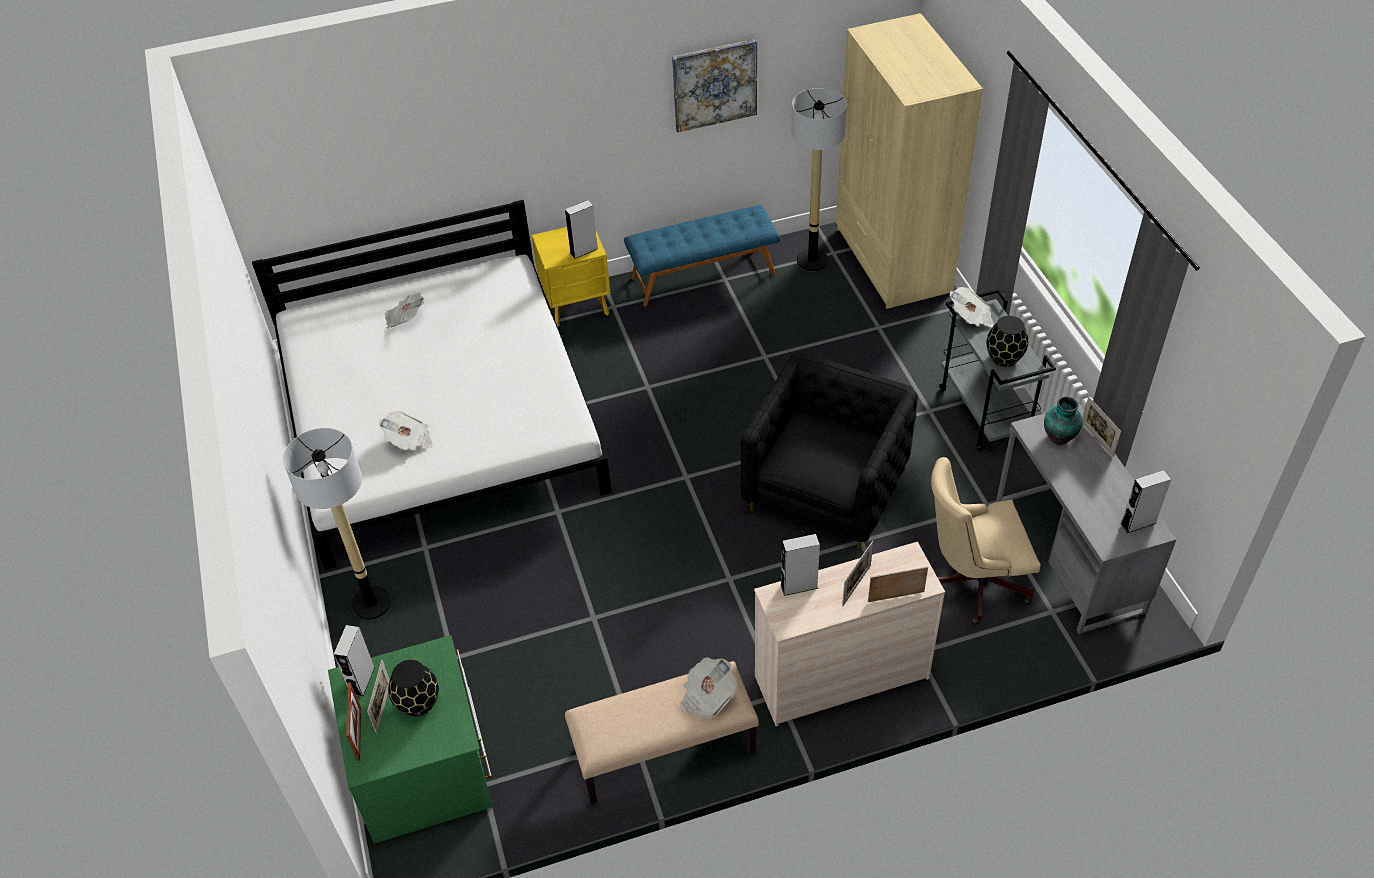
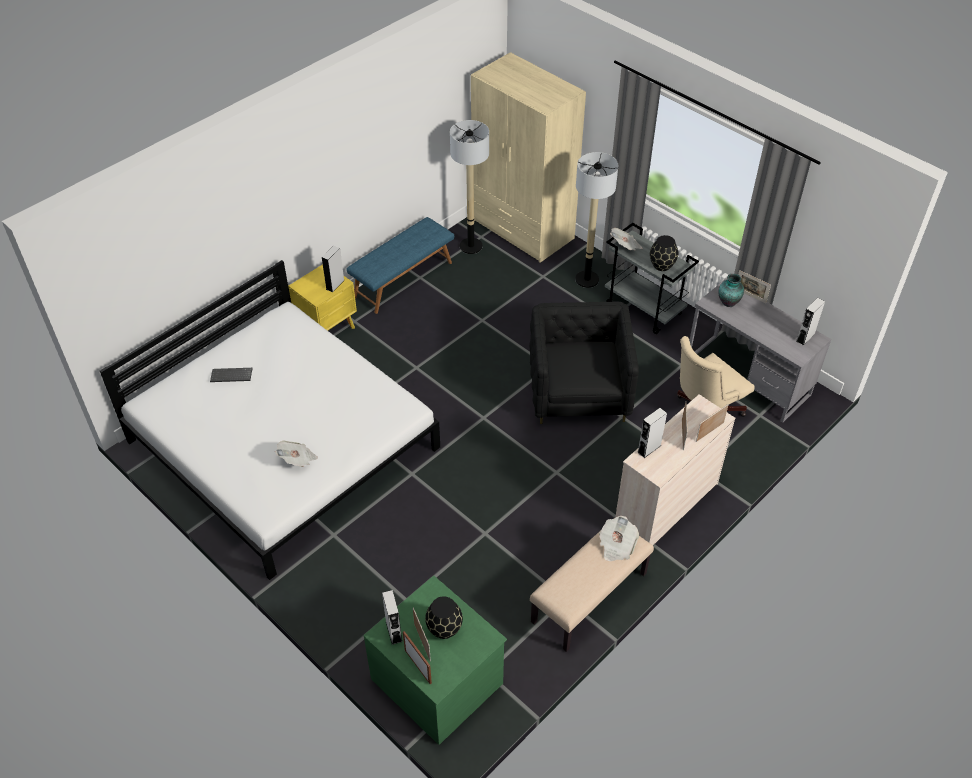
camera: 30 degrees left, 0 degrees up
(371, 603) = (321, 588): floor lamp -> floor lamp (587, 279)
(405, 319) = (231, 376): newspaper -> keyboard
(714, 85) = (393, 137): picture -> none

